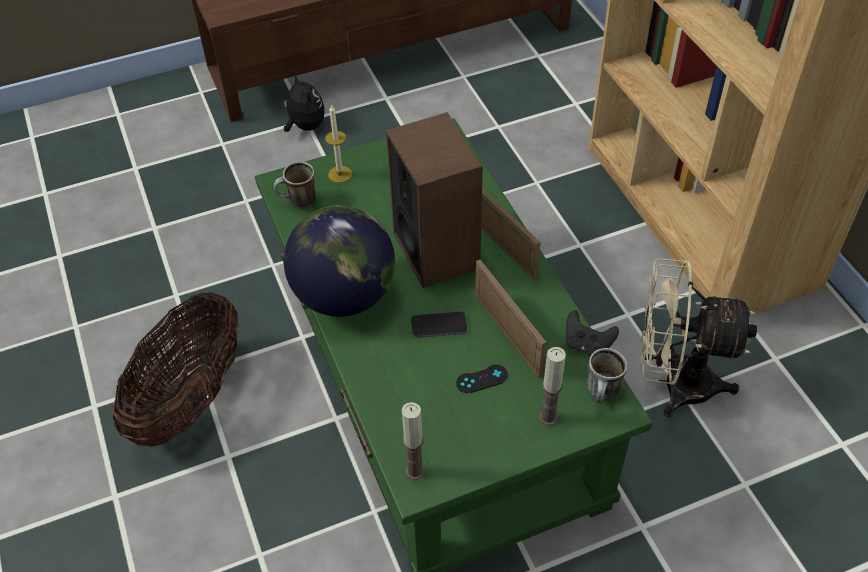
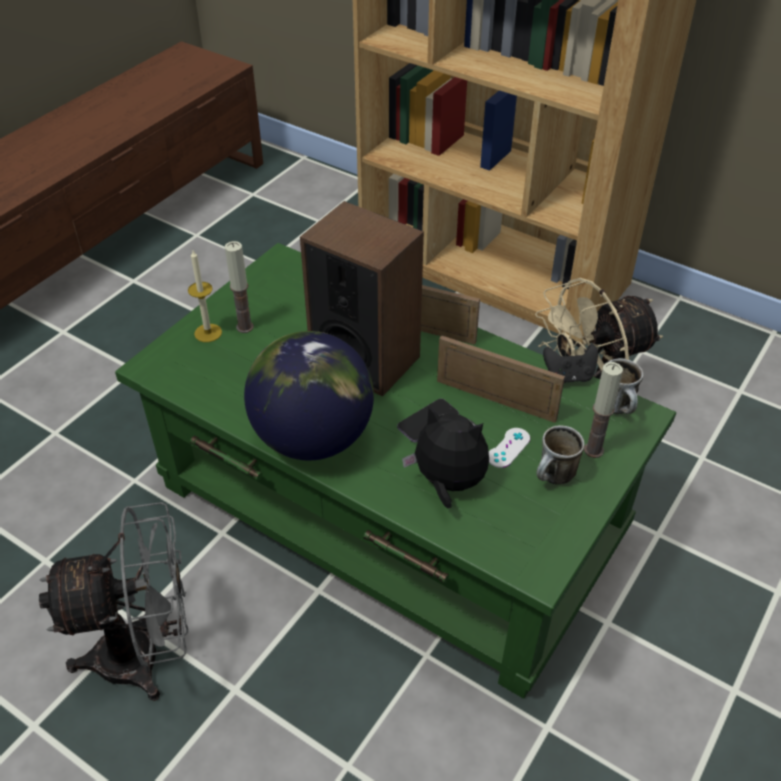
camera: 35 degrees left, 5 degrees down
(190, 398) = (146, 655): basket -> grey fan
(298, 202) = (186, 375): mug -> mug (554, 479)
(305, 126) = (66, 337): plush toy -> plush toy (447, 483)
(415, 471) = (524, 559): candle -> candle (244, 327)
(481, 379) = (508, 448): black game controller -> white game controller

